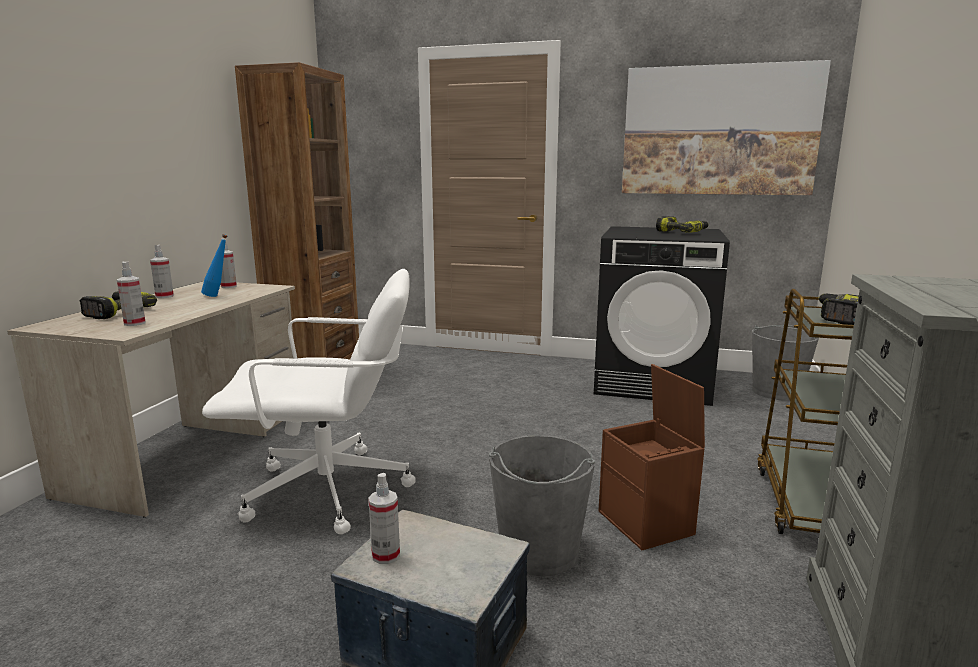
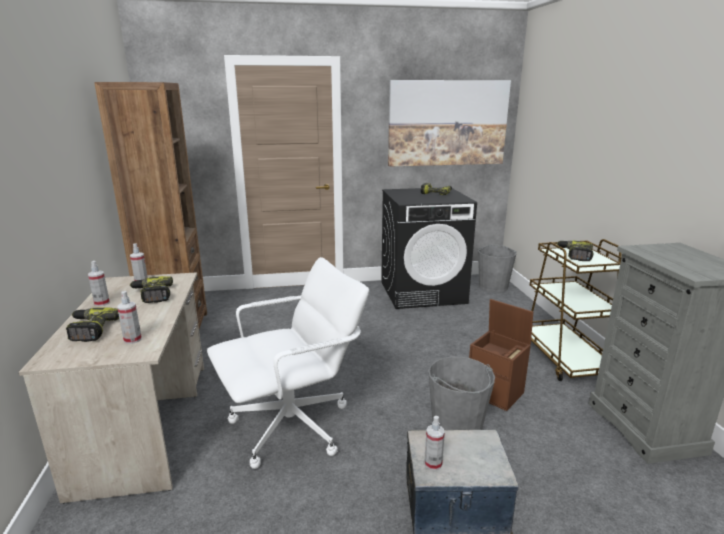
camera: 25 degrees left, 5 degrees up
(218, 296) = (152, 295): blue bottle -> power drill

